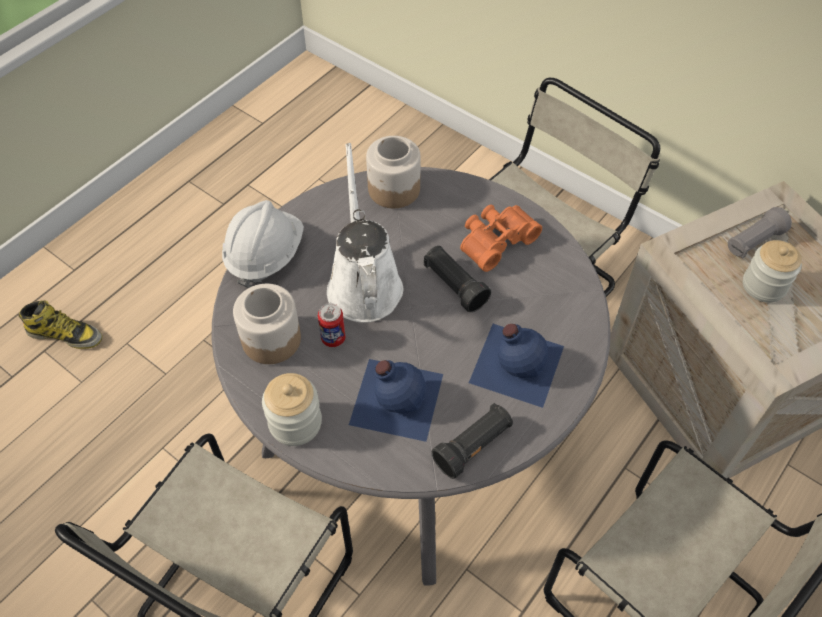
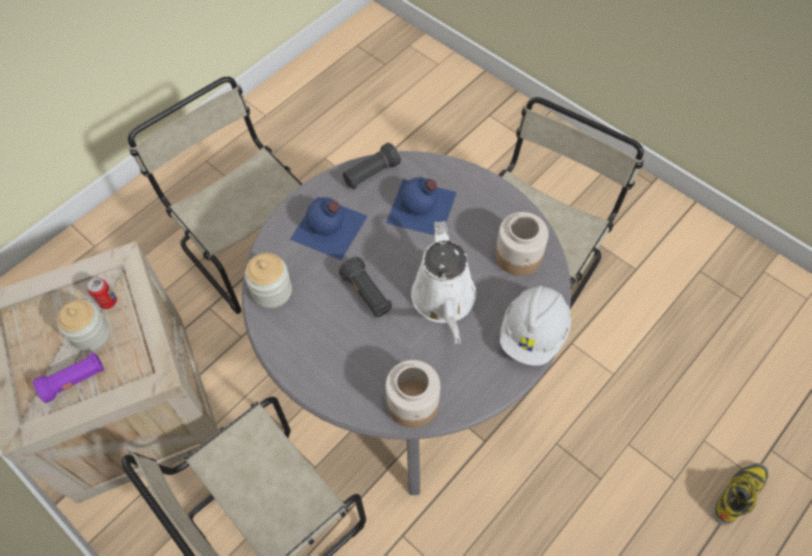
camera: 175 degrees left, 5 degrees up
(65, 334) = (738, 493): boot -> boot turned 120 degrees clockwise
(295, 423) = (494, 195): jar -> jar (272, 291)
(333, 338) = (469, 254): can -> can (108, 302)
(494, 240) = (324, 337): orange binoculars -> none
(753, 242) = (75, 381): grey flashlight -> purple flashlight

